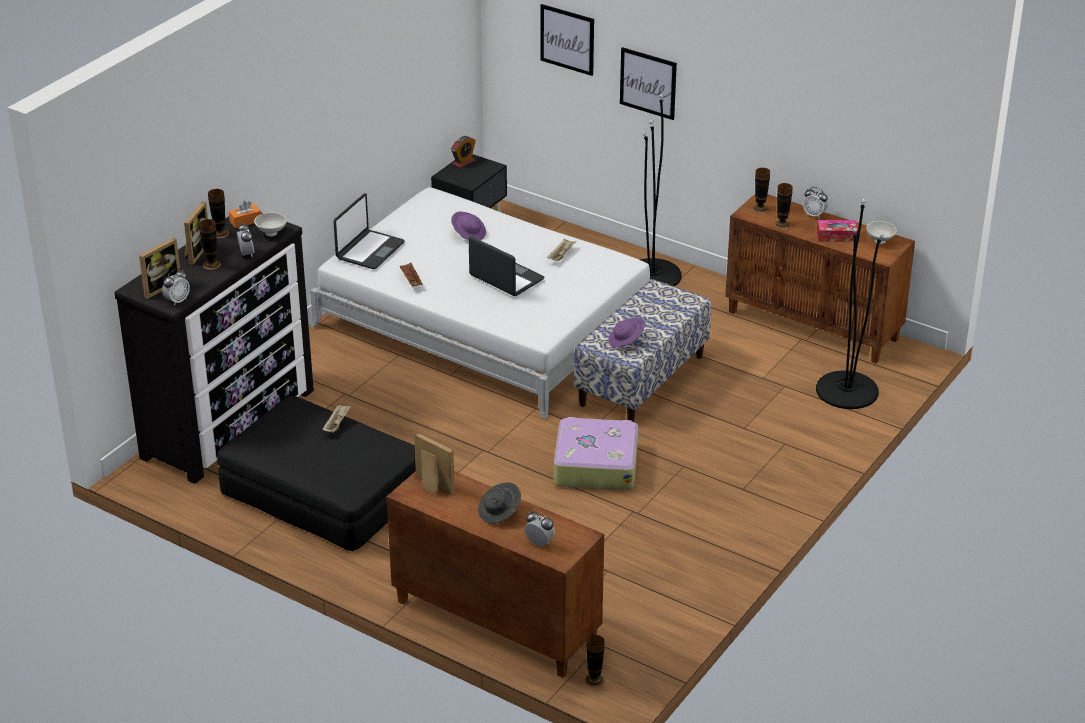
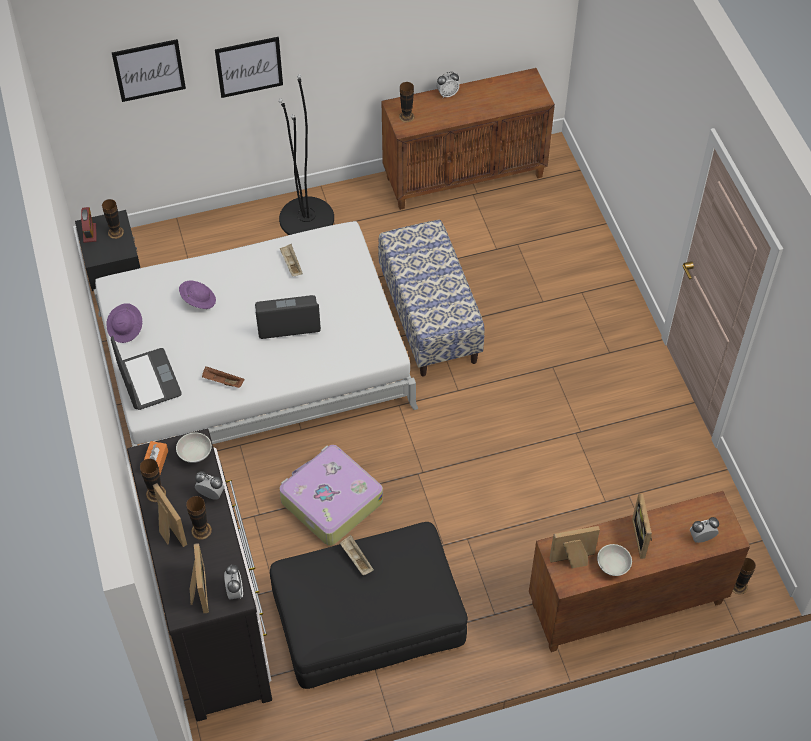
camera: 50 degrees left, 20 degrees up
(499, 512) = (643, 538): grey hat -> picture frame
(595, 464) = (502, 417): suitcase -> suitcase (330, 501)
(626, 341) = (443, 304): purple hat -> purple hat (126, 329)
(782, 224) = (440, 120): vase -> vase (115, 232)
(836, 236) = (487, 102): tissue box -> none
(847, 390) = (556, 215): black floor lamp -> none
(880, 241) = (518, 84): white bowl -> white bowl (613, 566)

